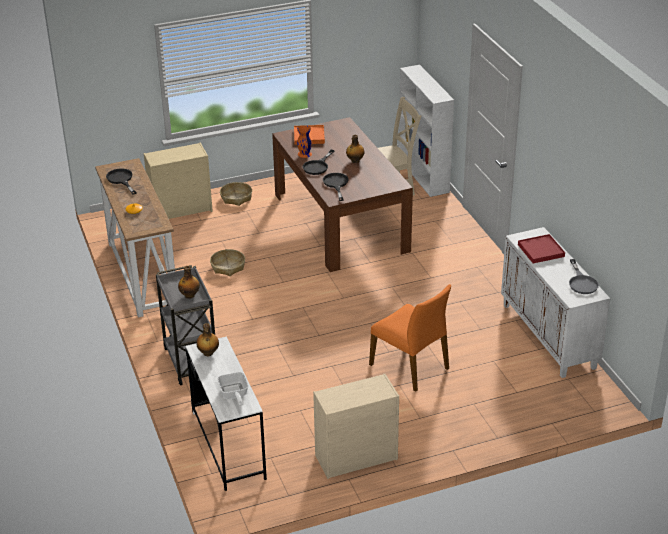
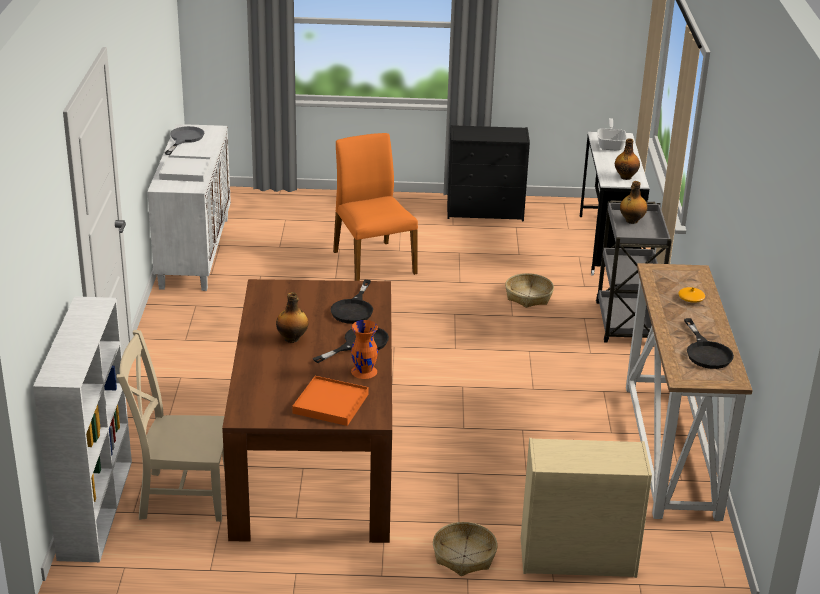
camera: 160 degrees left, 5 degrees down
(228, 267) = (533, 428): basket -> basket (528, 296)
(355, 457) = (486, 212): beige dresser -> black dresser
(541, 250) = (185, 171): red tray -> white tray

